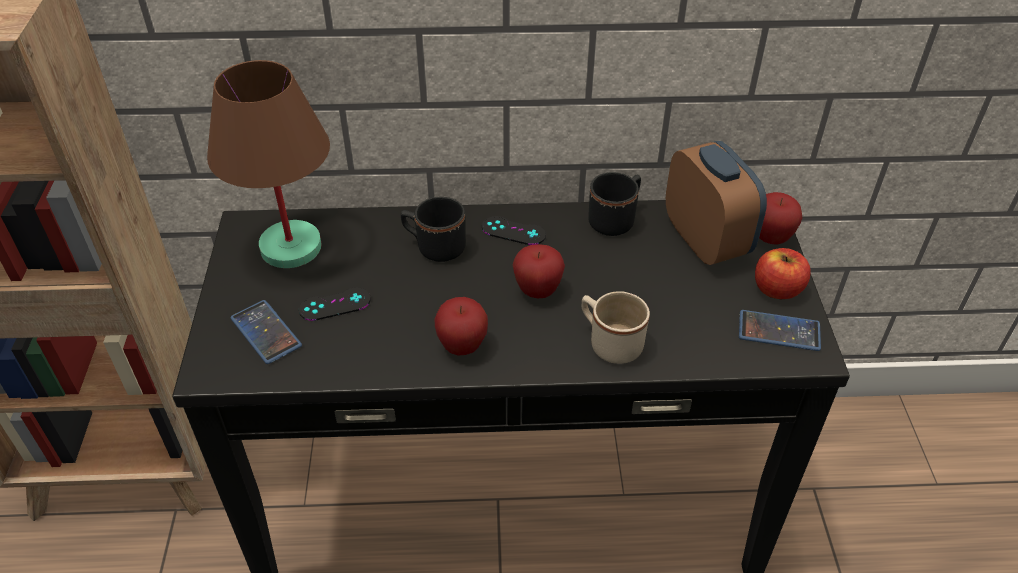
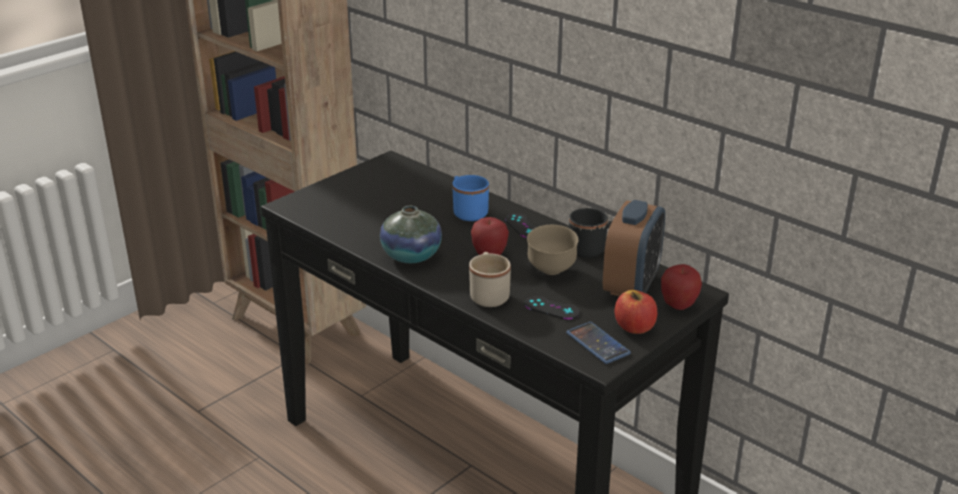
camera: 45 degrees right, 15 degrees down
(266, 332) = (333, 204): phone -> none
(292, 247) = (398, 179): brown table lamp -> none
(335, 304) = (380, 209): black game controller -> black game controller (552, 308)
(434, 247) = (467, 212): black mug -> blue mug
(462, 346) = (411, 255): apple -> vase
(619, 271) = (551, 271): none -> brown bowl

